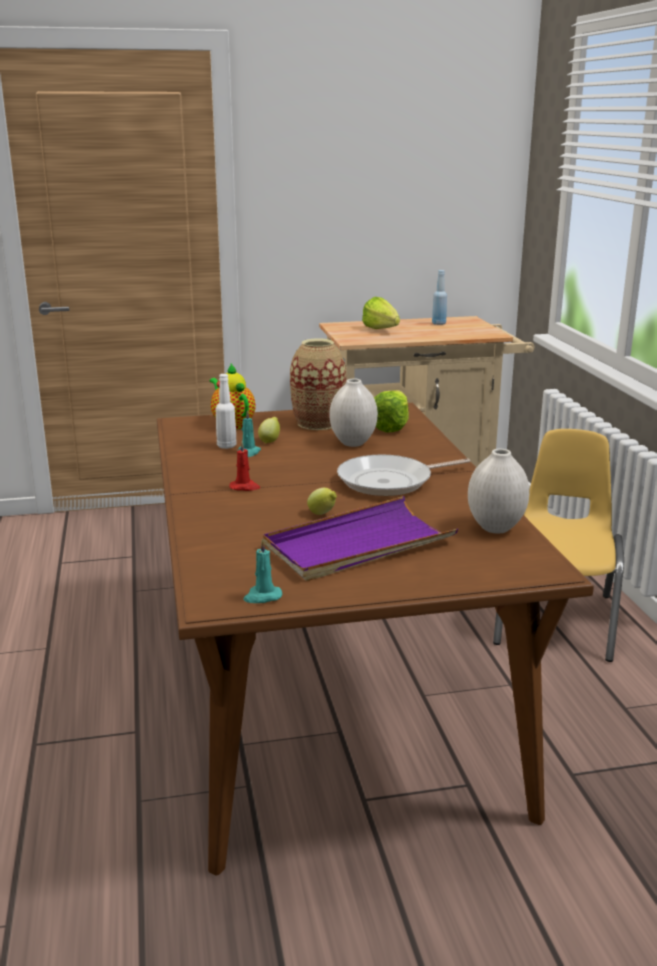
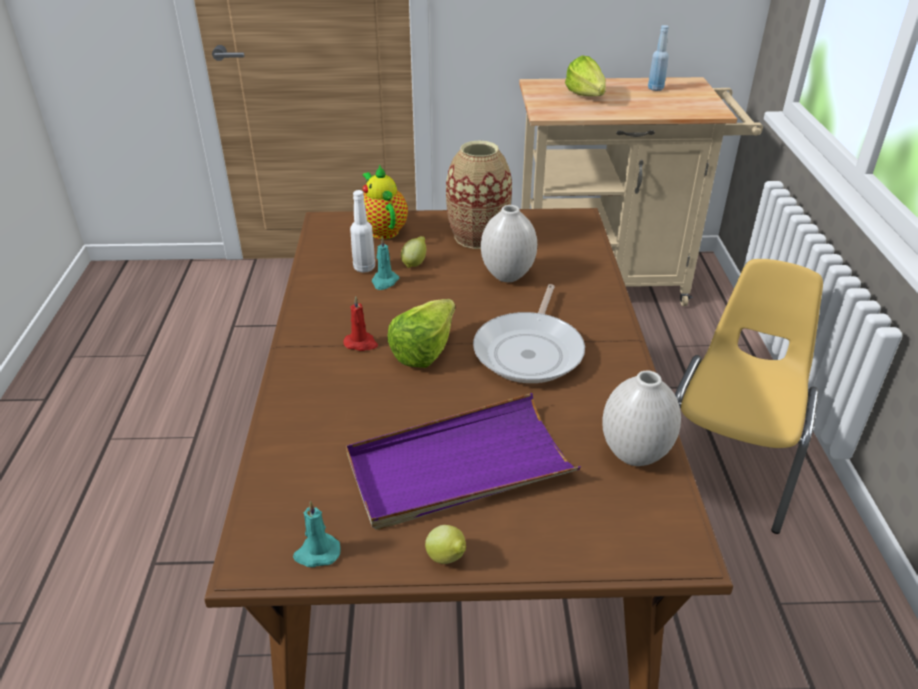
camera: 10 degrees right, 15 degrees up
(322, 514) = (434, 403): lemon -> lemon (447, 559)
(390, 481) = (530, 351): frying pan -> frying pan turned 60 degrees counterclockwise
(394, 425) = (564, 248): lettuce -> lettuce (430, 348)

